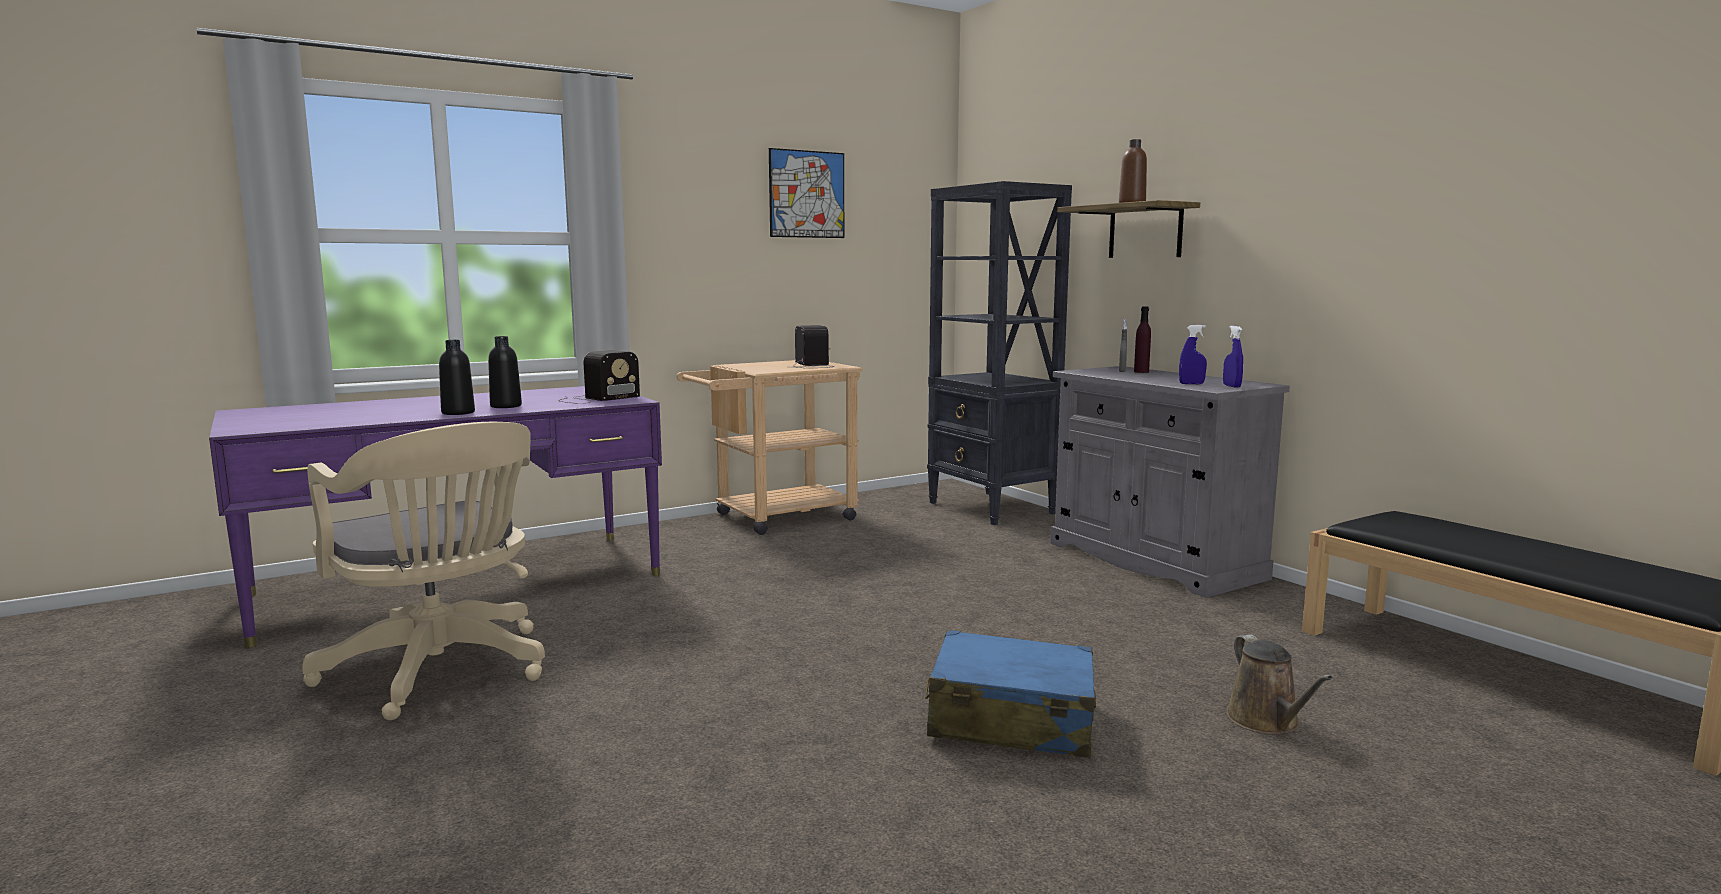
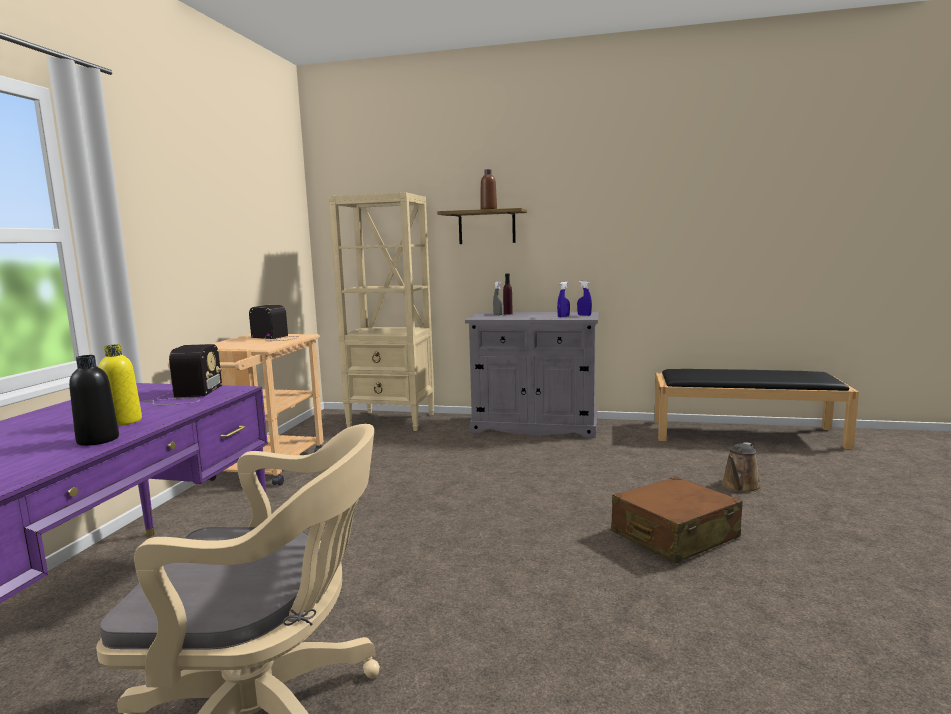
camera: 45 degrees left, 0 degrees up
(506, 406) = (123, 421): black bottle -> yellow bottle
(807, 194) = (231, 197): picture -> none
(992, 508) = (392, 421): black bookcase -> beige bookcase
(1010, 720) = (674, 535): blue suitcase -> brown suitcase
(1267, 722) = (740, 487): brown watering can -> brown watering can turned 90 degrees clockwise

